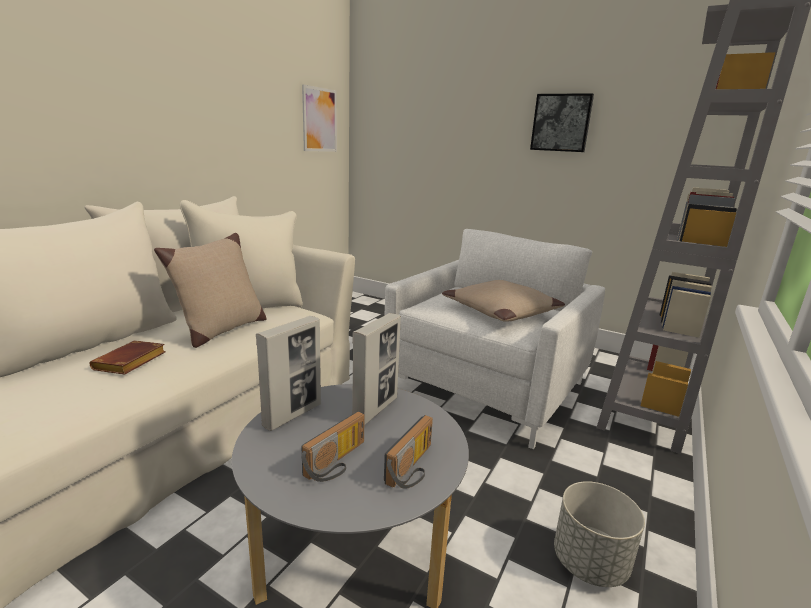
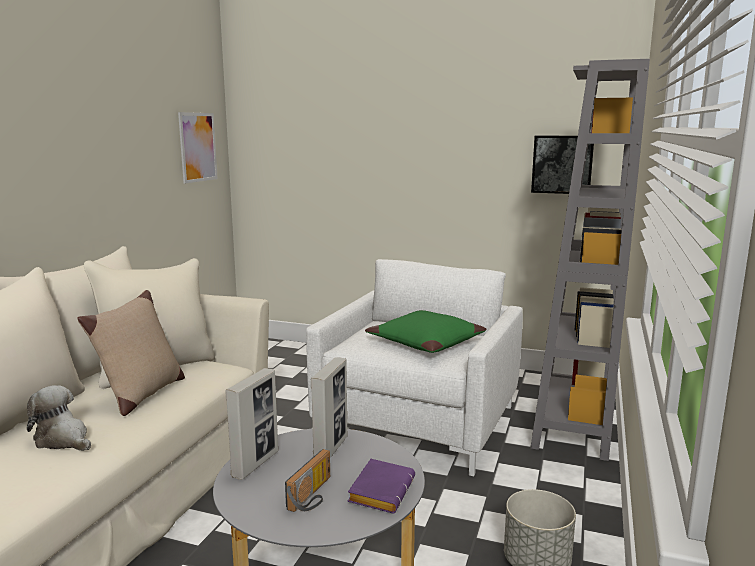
camera: 10 degrees left, 5 degrees down
(130, 363) = (63, 439): brown book -> plush toy
(414, 468) = (380, 490): radio -> purple book
(500, 311) = (425, 342): beige pillow -> green pillow
(561, 123) = (460, 143): picture -> picture (562, 164)

